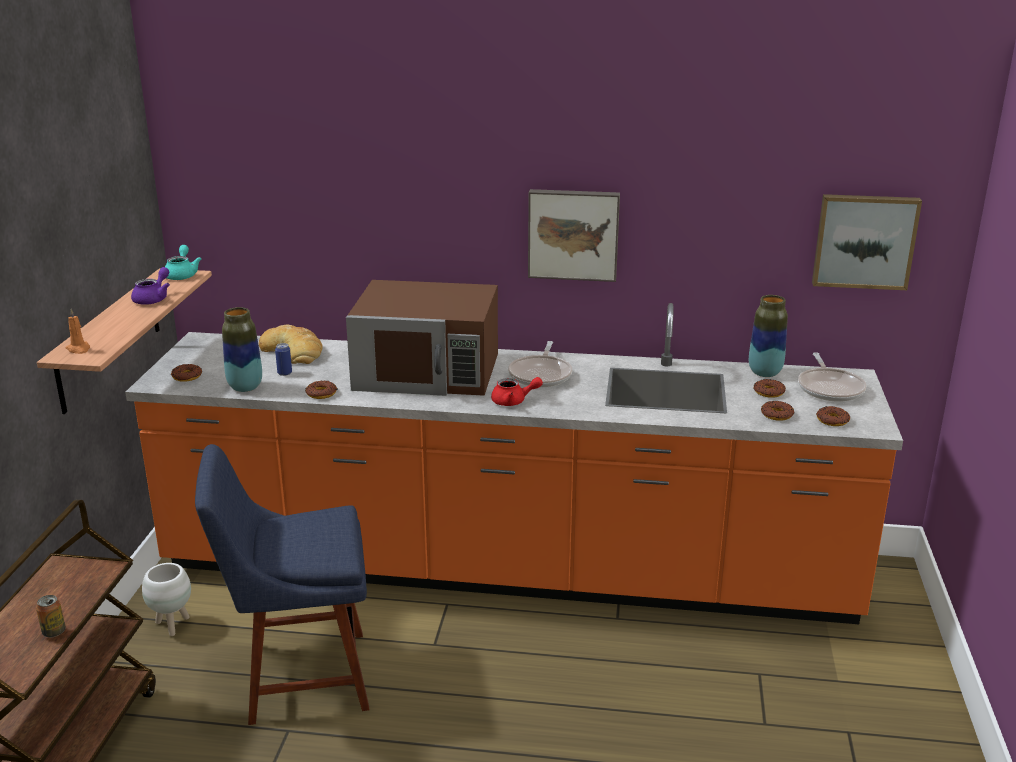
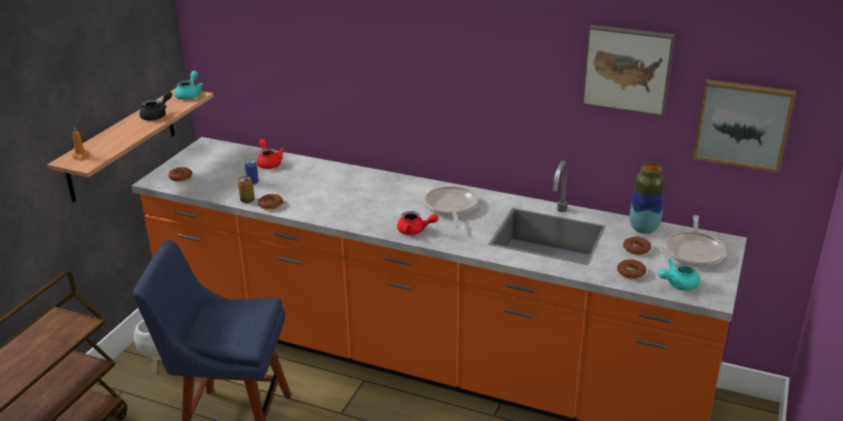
camera: 15 degrees right, 5 degrees up
(54, 632) = (28, 371): can -> can (247, 200)
(153, 299) = (157, 115): purple teapot -> black teapot
(245, 387) = (217, 192): vase -> none
(293, 351) = (269, 163): bread -> red teapot
(428, 371) = (362, 194): brown microwave -> none
(541, 374) = (451, 208): frying pan -> frying pan turned 150 degrees clockwise
(573, 234) = (491, 91): picture -> picture (627, 68)
(832, 420) = (678, 284): donut -> turquoise teapot

